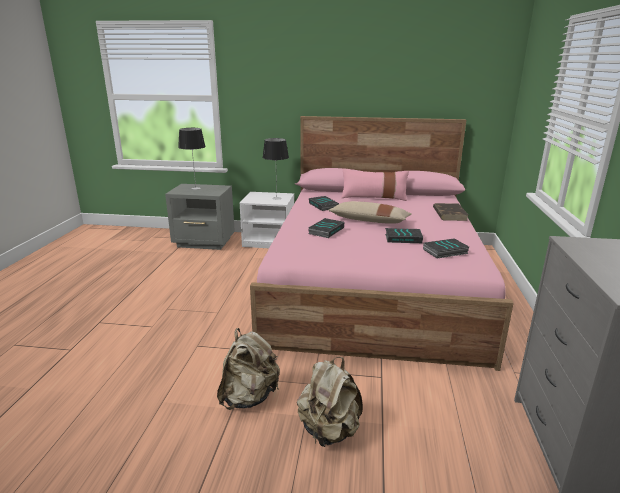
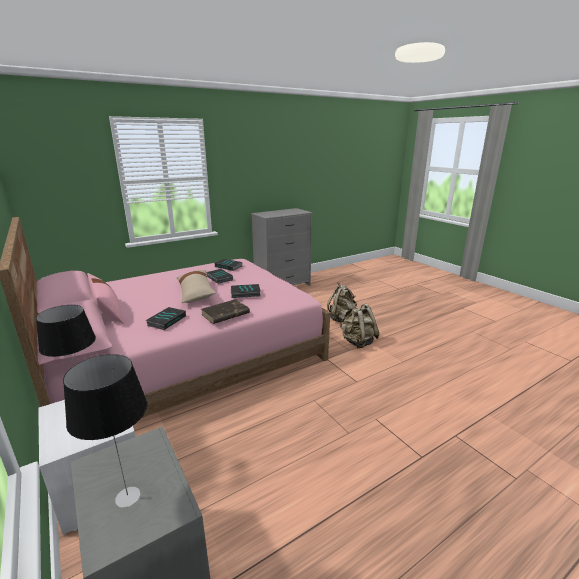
camera: 130 degrees left, 0 degrees up
(449, 214) = (143, 278): brown book -> brown book (225, 314)

